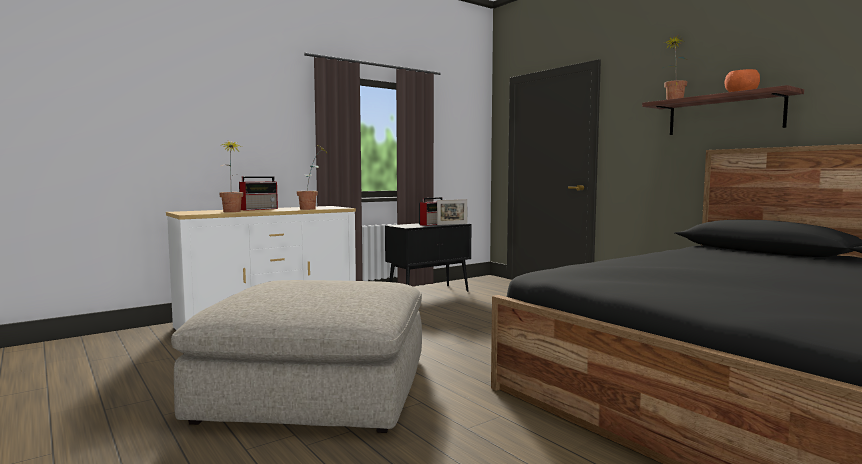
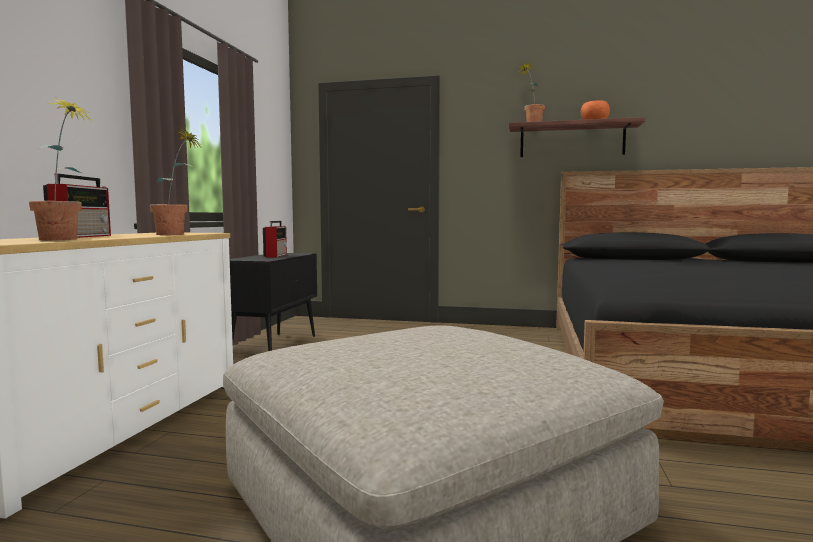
camera: 40 degrees left, 0 degrees up
(452, 224) = (299, 254): picture frame -> none

